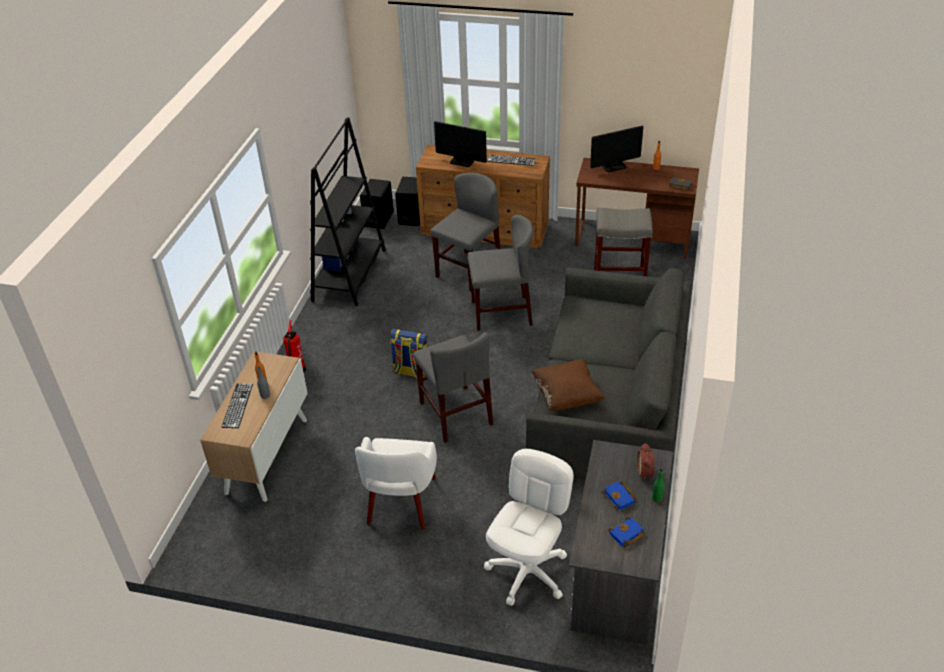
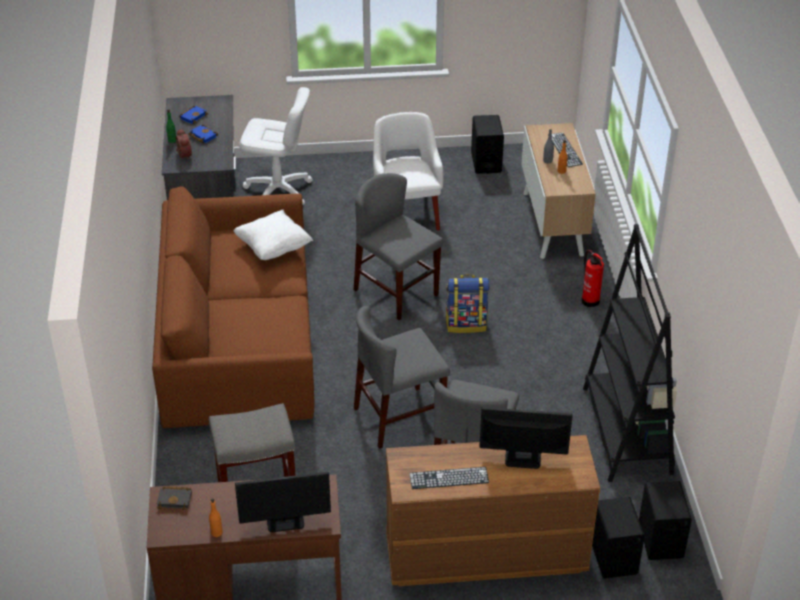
camera: 160 degrees right, 0 degrees up
(274, 556) = (486, 162): none -> black speaker
(528, 572) = (278, 190): white office chair -> white office chair turned 90 degrees counterclockwise
(567, 396) = (273, 248): brown pillow -> white pillow
(610, 401) = (238, 337): grey sofa -> brown sofa
(614, 166) = (285, 521): monitor -> monitor turned 150 degrees counterclockwise

